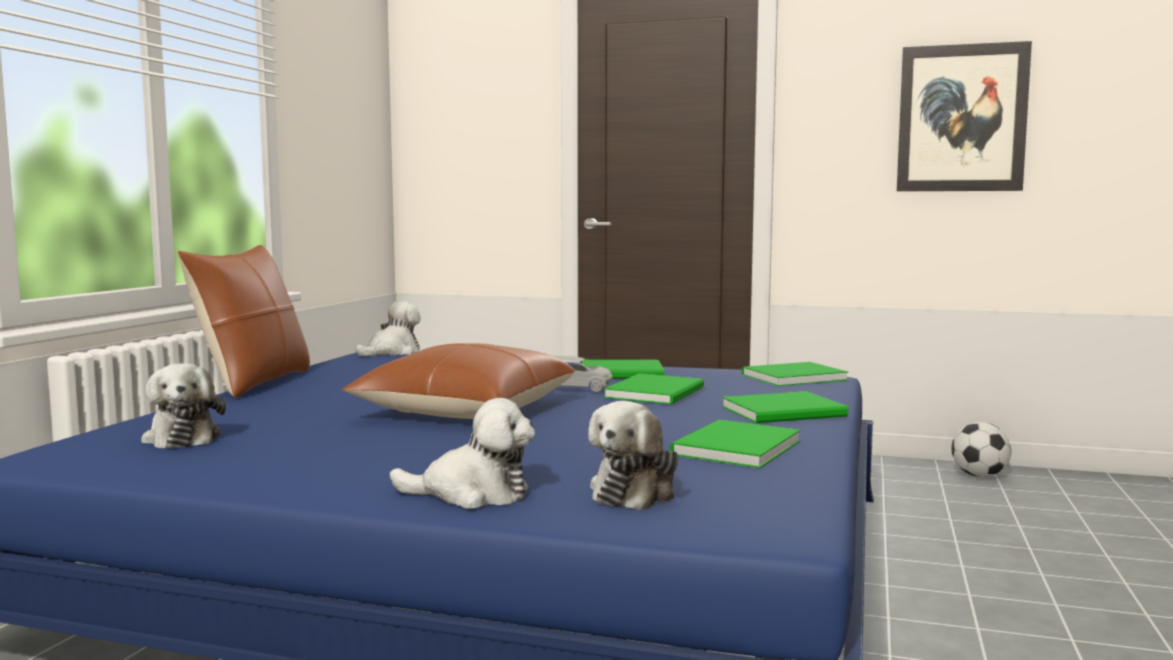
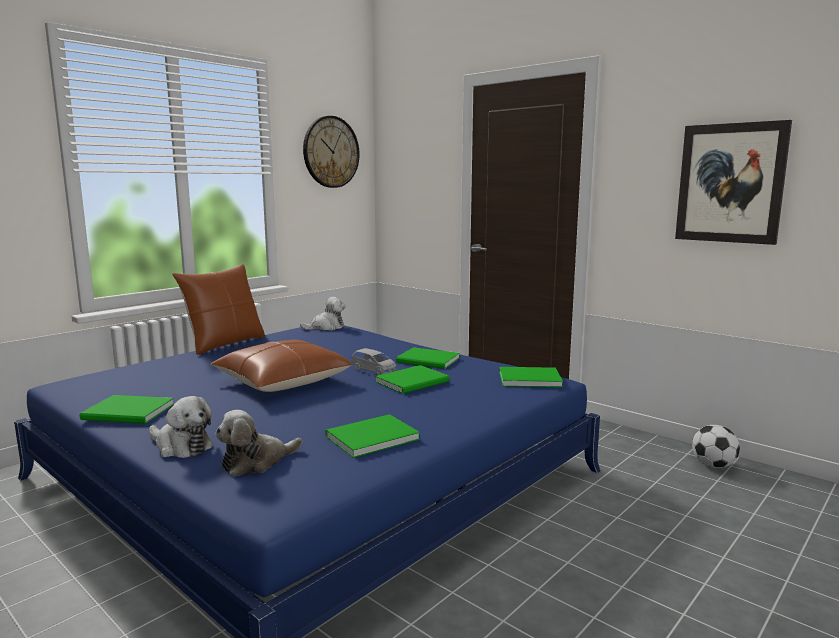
camera: 25 degrees right, 5 degrees up
(182, 437) = (132, 381): plush toy -> none
(343, 75) = (331, 152): none -> wall clock
(787, 412) = (463, 411): green book -> green book (129, 412)

